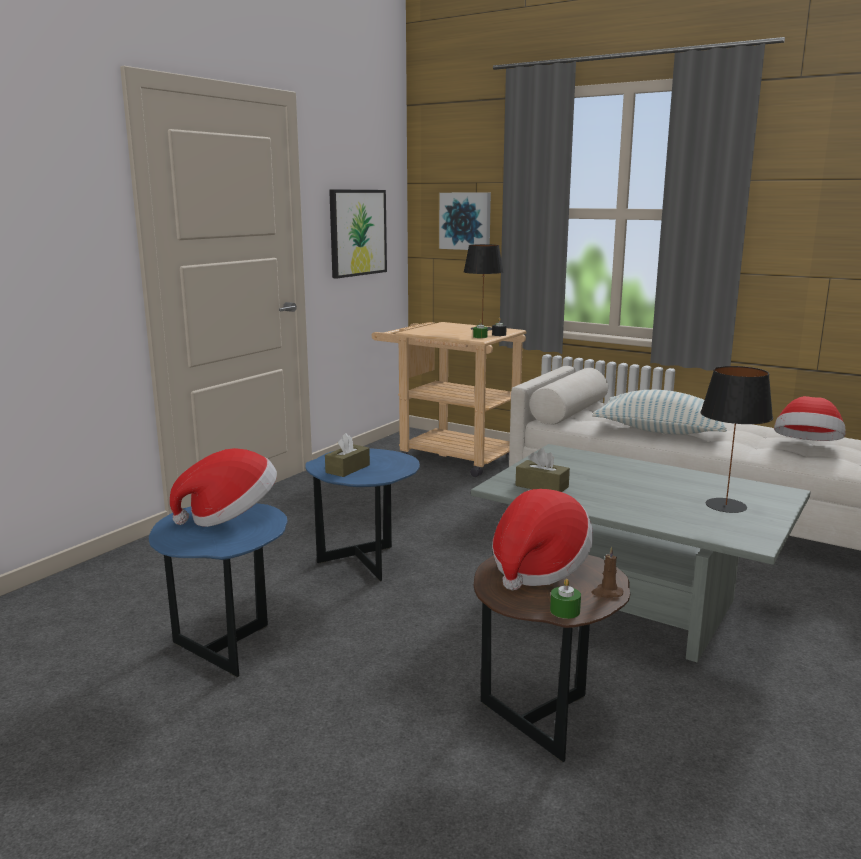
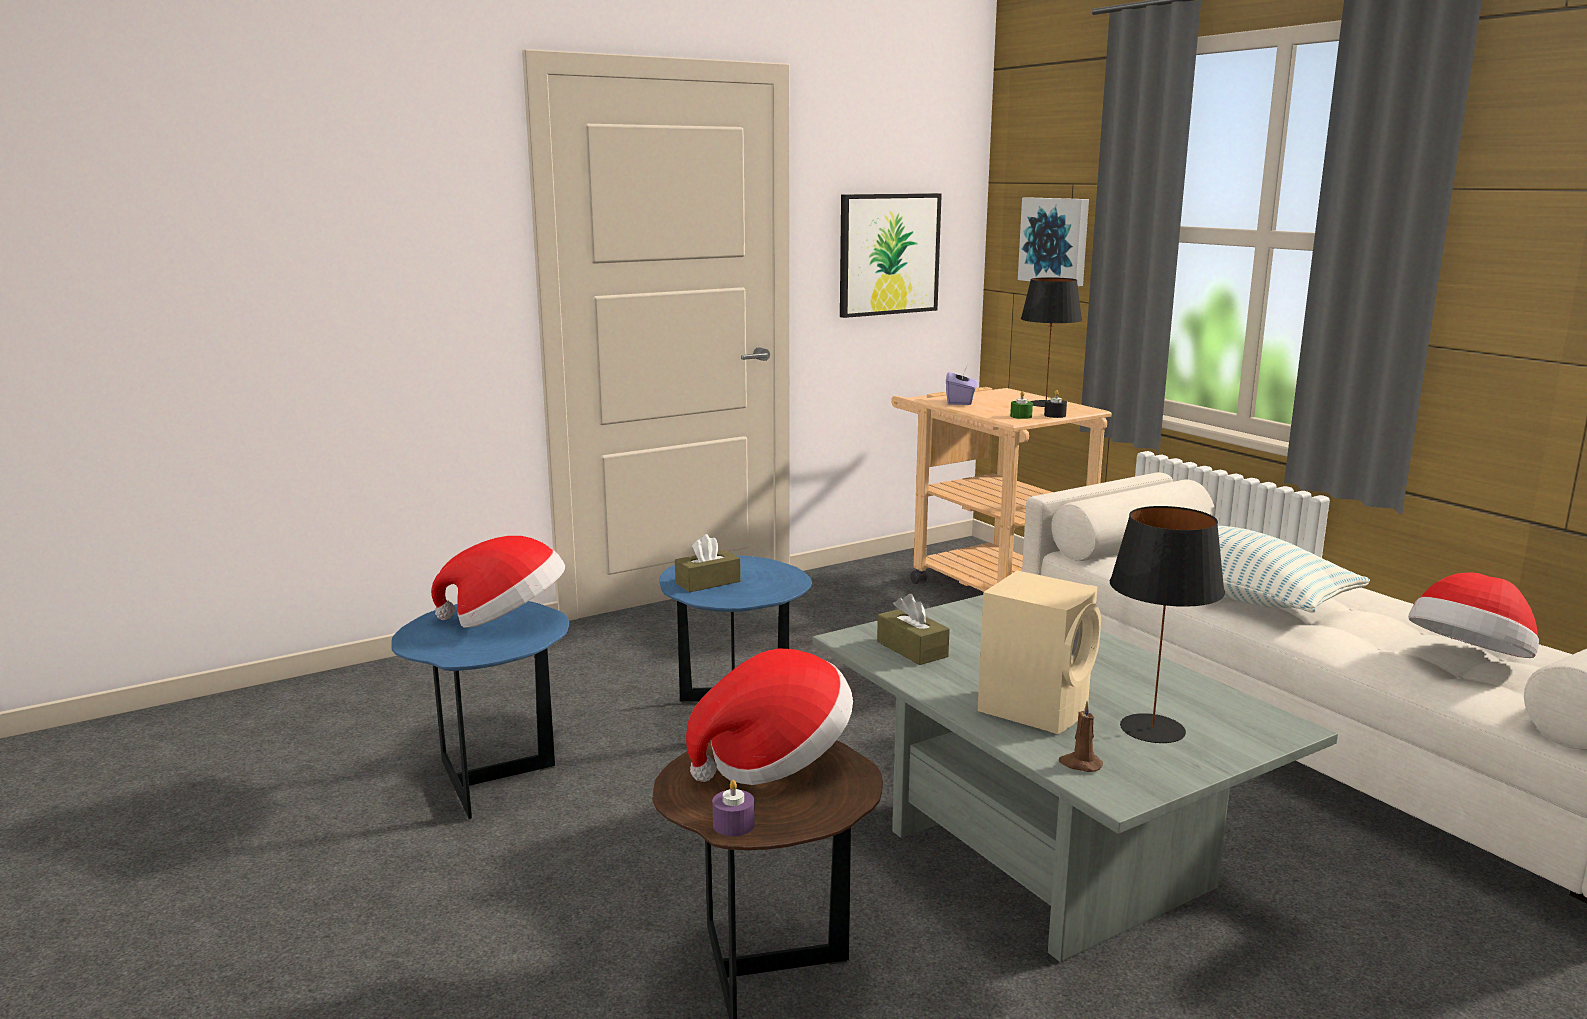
camera: 25 degrees right, 0 degrees up
(428, 331) = (960, 401): none -> purple tissue box
(565, 611) = (733, 824): green candle -> purple candle
(606, 593) = (819, 815): brown candle -> brown candle (1080, 764)
(654, 506) = (1036, 708): none -> beige speaker

